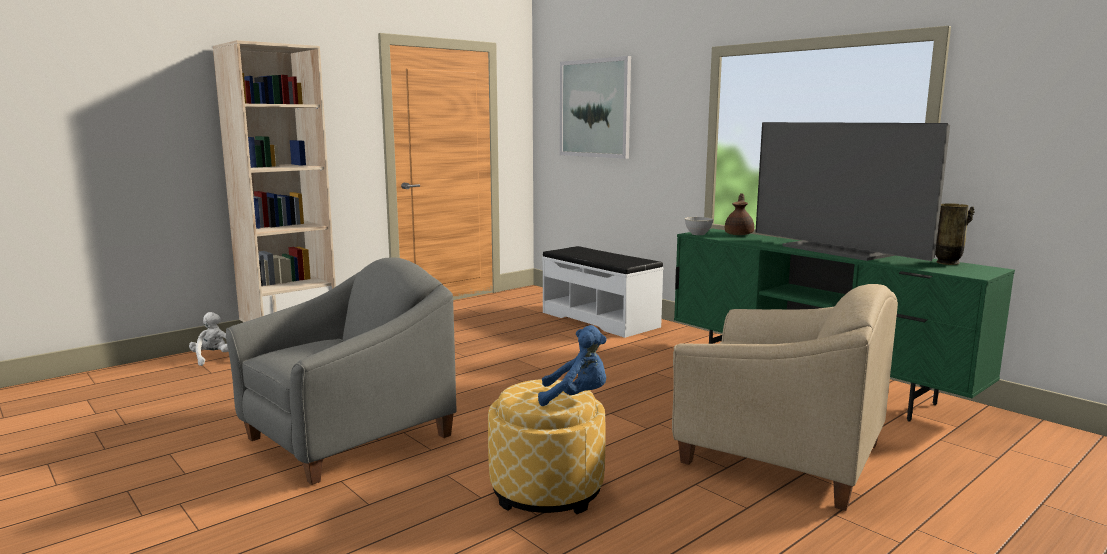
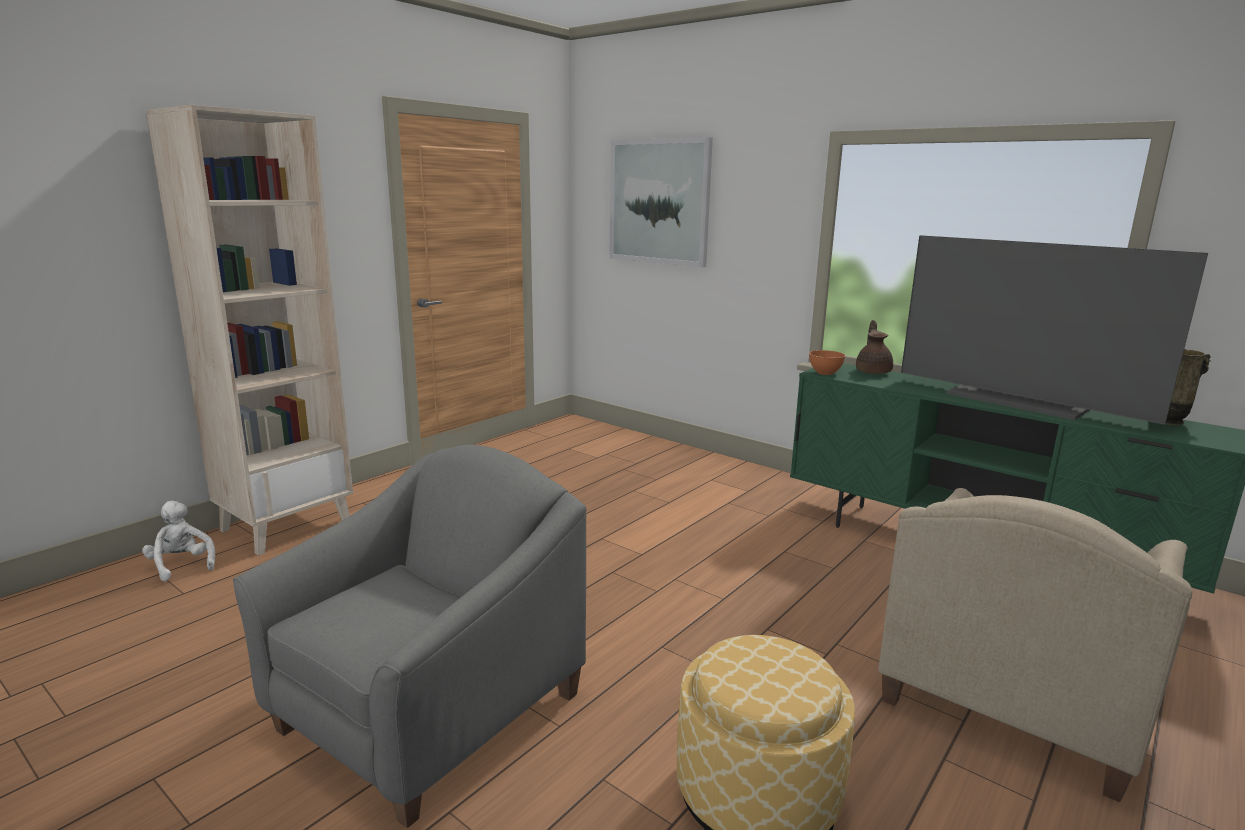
camera: 10 degrees left, 5 degrees up
(576, 397) = (817, 678): blue plush toy -> none
(600, 319) = (675, 465): white bench -> none
(698, 234) = (825, 373): grey bowl -> orange bowl
(779, 456) = (1013, 691): beige armchair -> beige armchair turned 105 degrees clockwise

